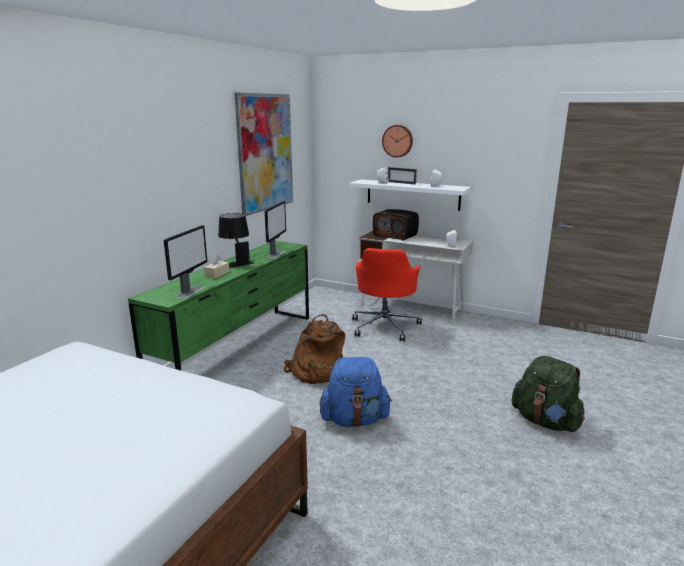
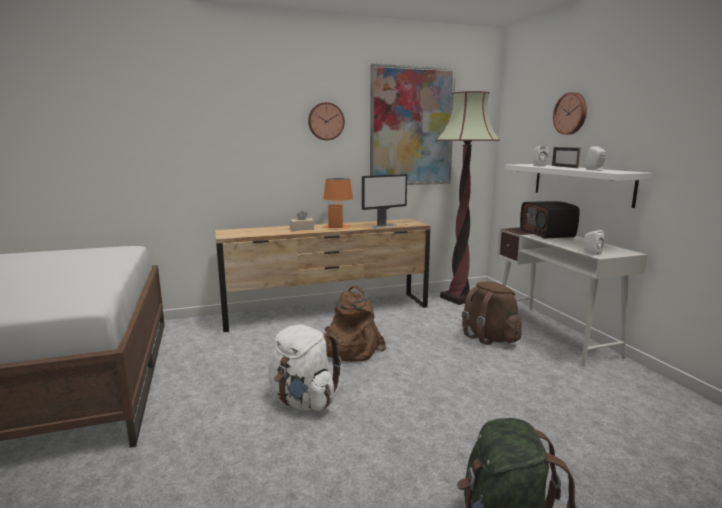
camera: 45 degrees right, 5 degrees down
(189, 292) = (253, 234): monitor -> none
(206, 155) = (325, 121): none -> wall clock
(236, 262) = (338, 225): black table lamp -> orange table lamp
(238, 350) = (327, 311): green dresser -> brown dresser
(318, 303) = (458, 298): none -> floor lamp
(355, 420) = (303, 401): blue backpack -> white backpack
(385, 326) = (490, 338): red office chair -> brown backpack

